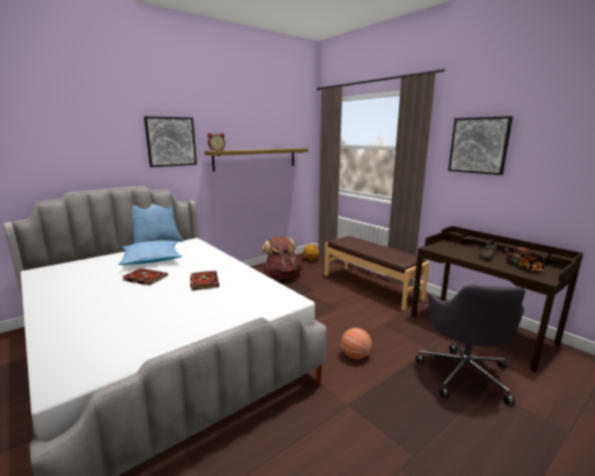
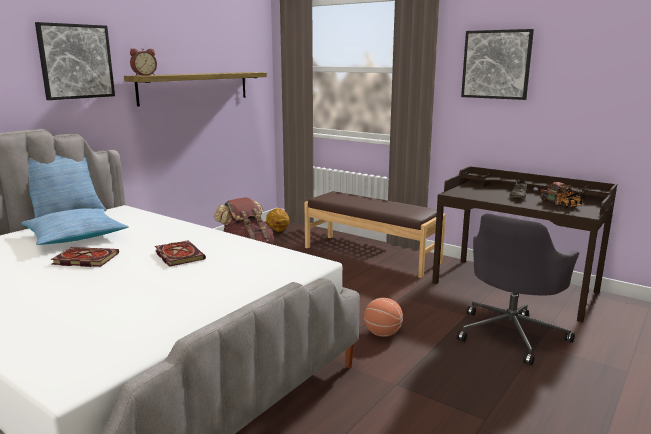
camera: 15 degrees left, 0 degrees up
(464, 373) = (511, 333): grey office chair -> grey office chair turned 45 degrees clockwise

